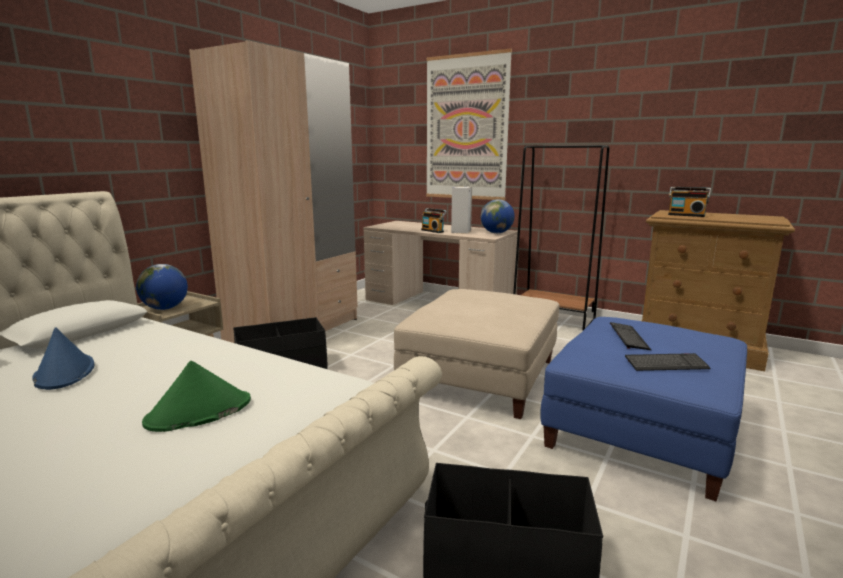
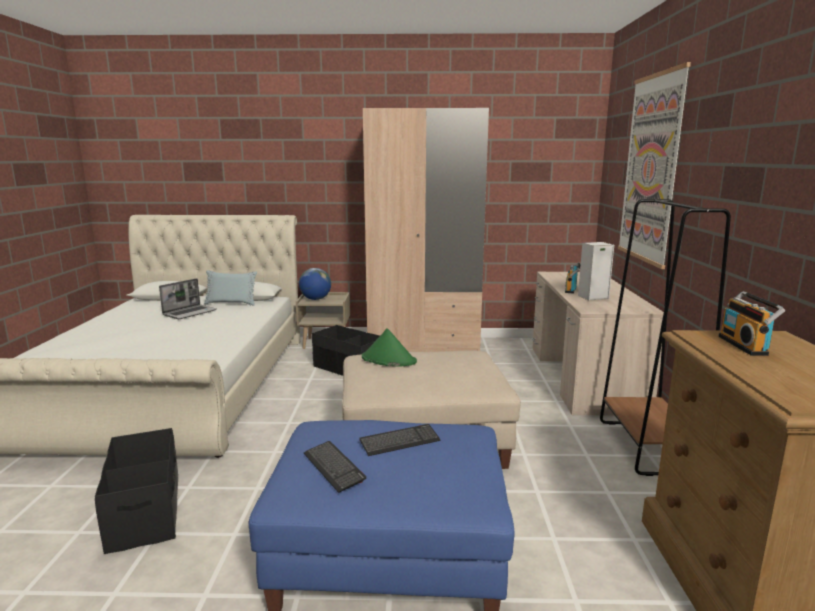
camera: 60 degrees right, 0 degrees up
(64, 373) = (190, 313): blue hat -> laptop
(85, 343) = (231, 303): none -> blue pillow
(198, 412) = (154, 346): green hat -> green hat (388, 359)
(496, 233) = (621, 308): globe -> none

